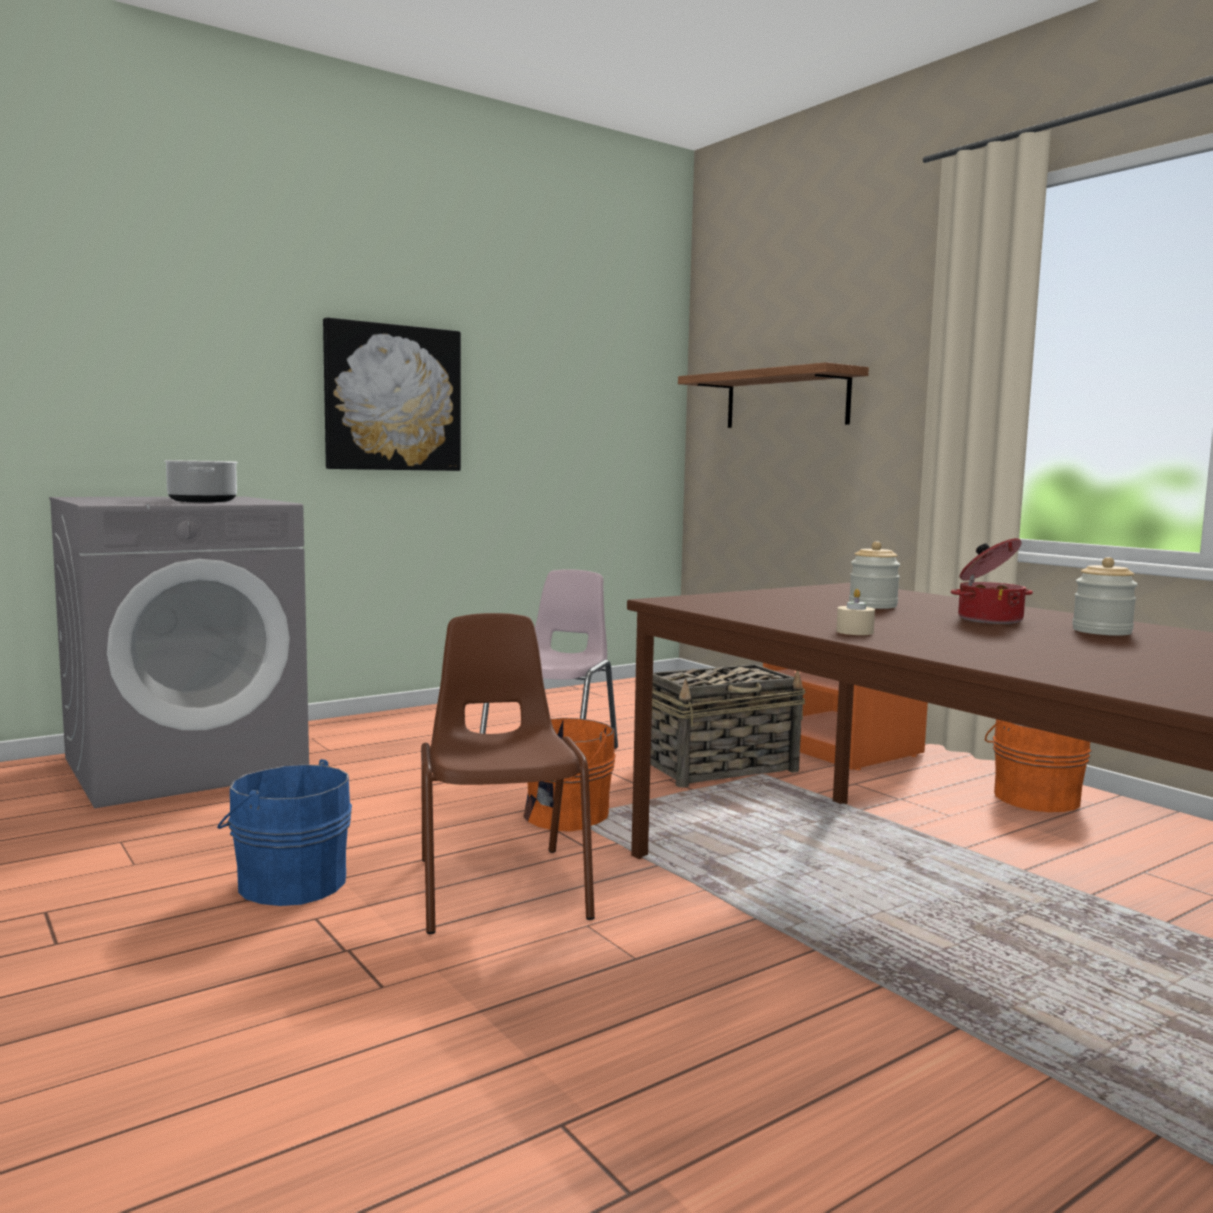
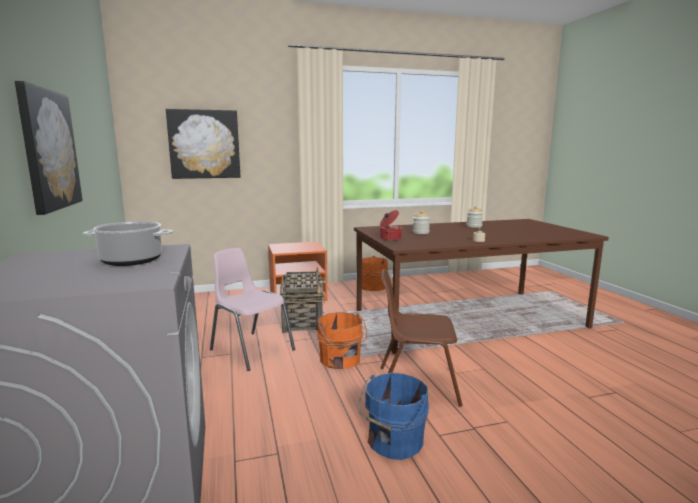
camera: 70 degrees left, 5 degrees up
(786, 400) = (204, 144): shelf -> picture
(988, 619) = (451, 229): cooking pot -> cooking pot (389, 238)

